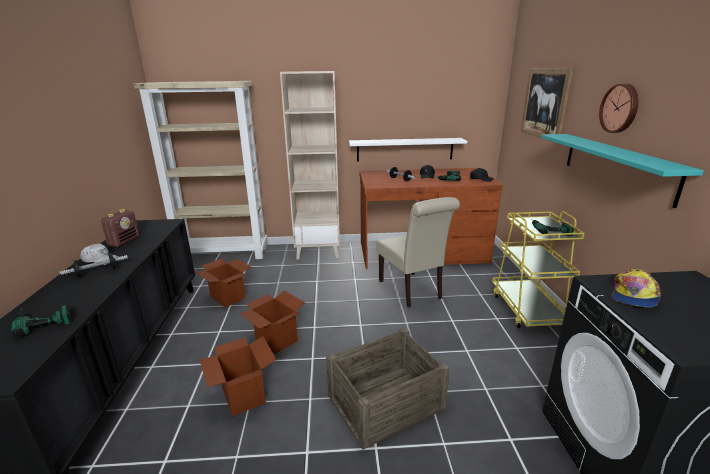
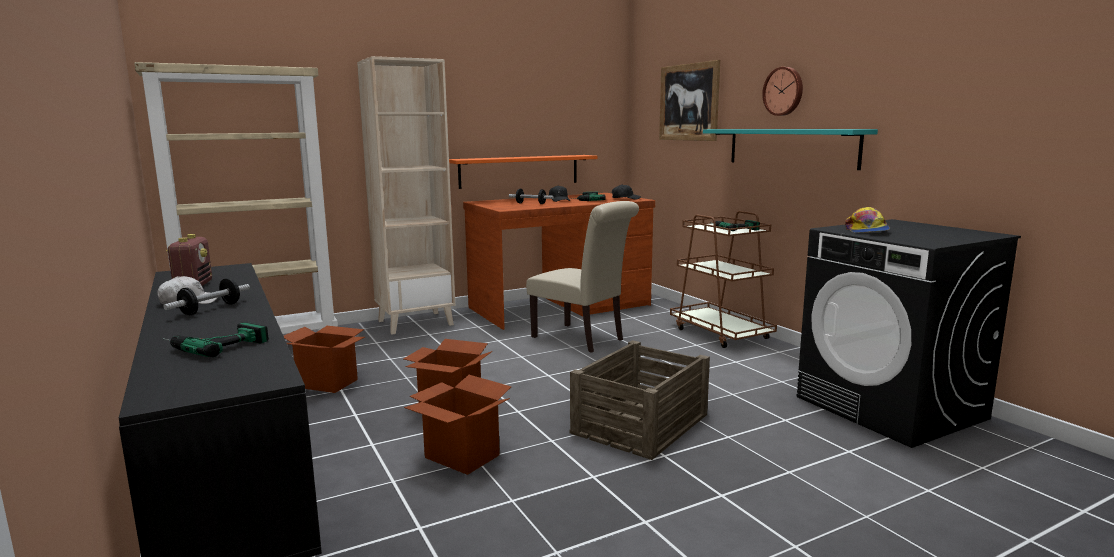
camera: 25 degrees left, 10 degrees down
(405, 149) = (519, 171): white shelf -> orange shelf
(527, 309) = (720, 333): yellow cart -> brown cart

